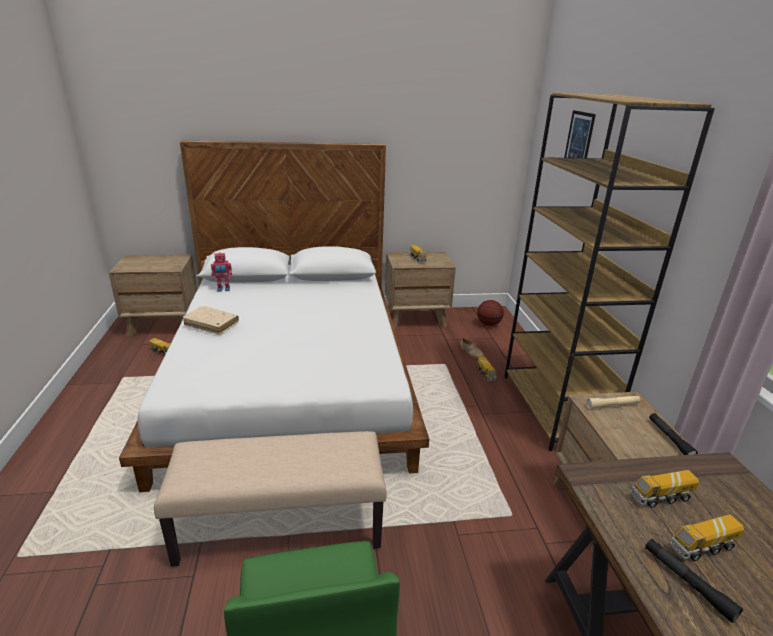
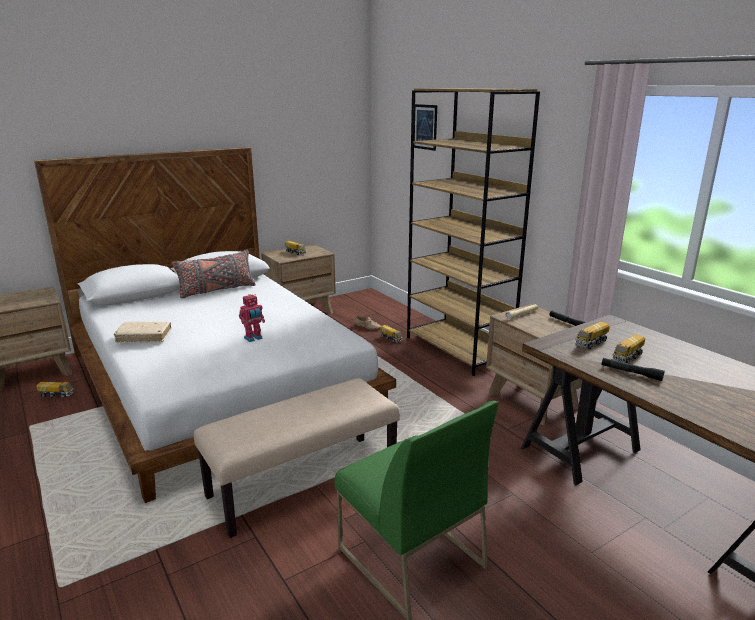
camera: 25 degrees left, 5 degrees down
(223, 289) = (122, 309): toy robot -> toy robot (253, 338)
(316, 286) = (216, 290): none -> grey pillow
(488, 324) = (367, 303): basketball -> none

